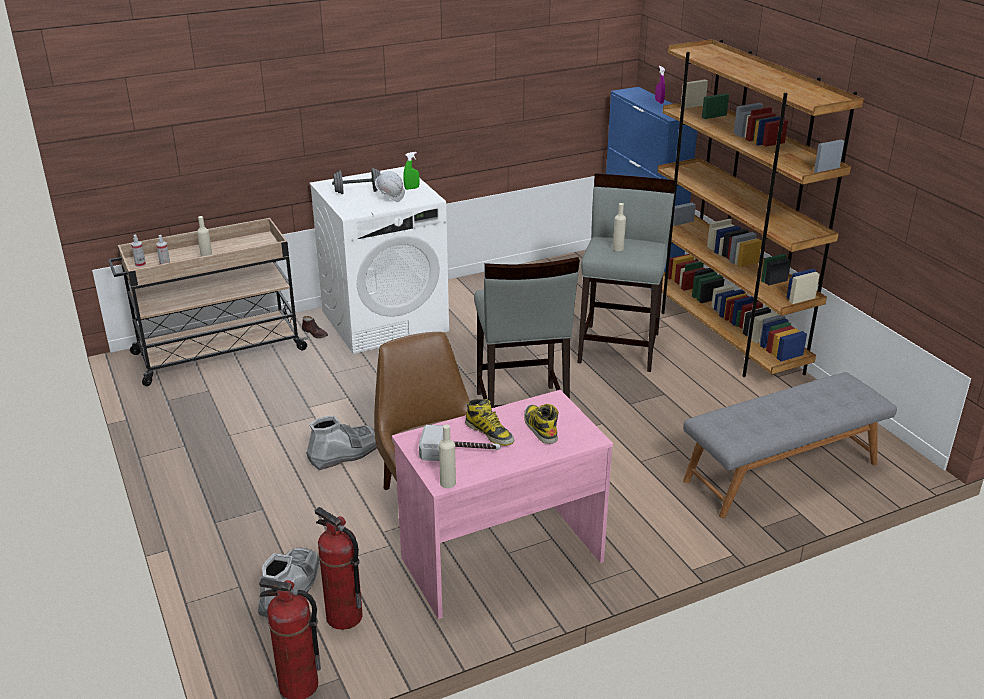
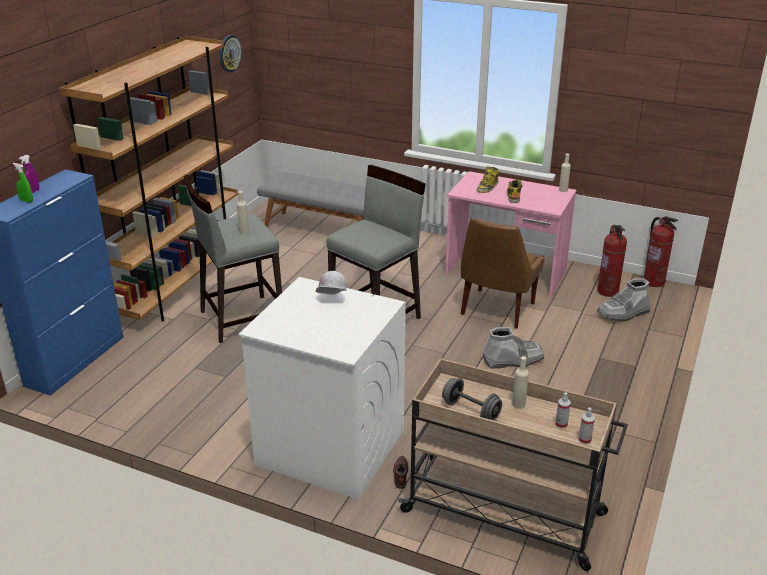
camera: 130 degrees left, 0 degrees up
(344, 453) = (513, 360): grey boot -> grey boot turned 150 degrees clockwise
(358, 192) = (339, 324): grey dumbbell -> grey dumbbell (471, 410)
(411, 188) = (293, 302): green spray bottle -> green spray bottle (26, 201)
(460, 452) = (539, 195): hammer -> none
(946, 189) = (229, 53): none -> wall clock

